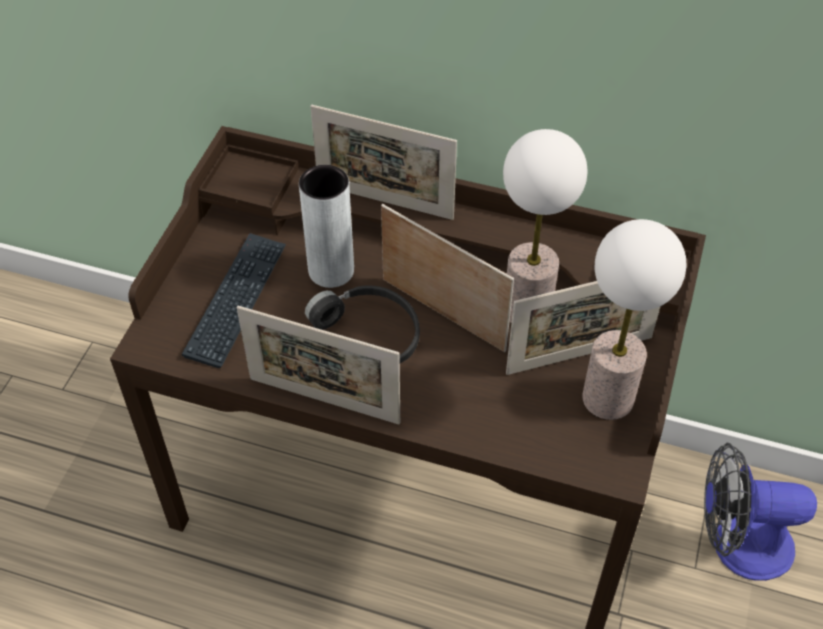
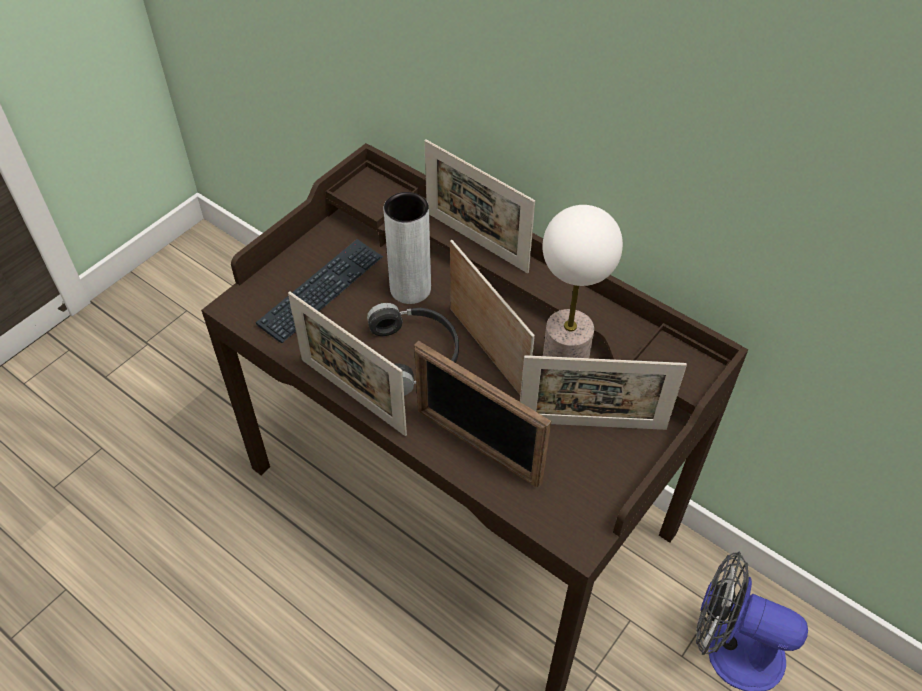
camera: 20 degrees right, 0 degrees up
(477, 411) = (477, 446): none -> picture frame
(607, 398) = (599, 470): table lamp -> none

